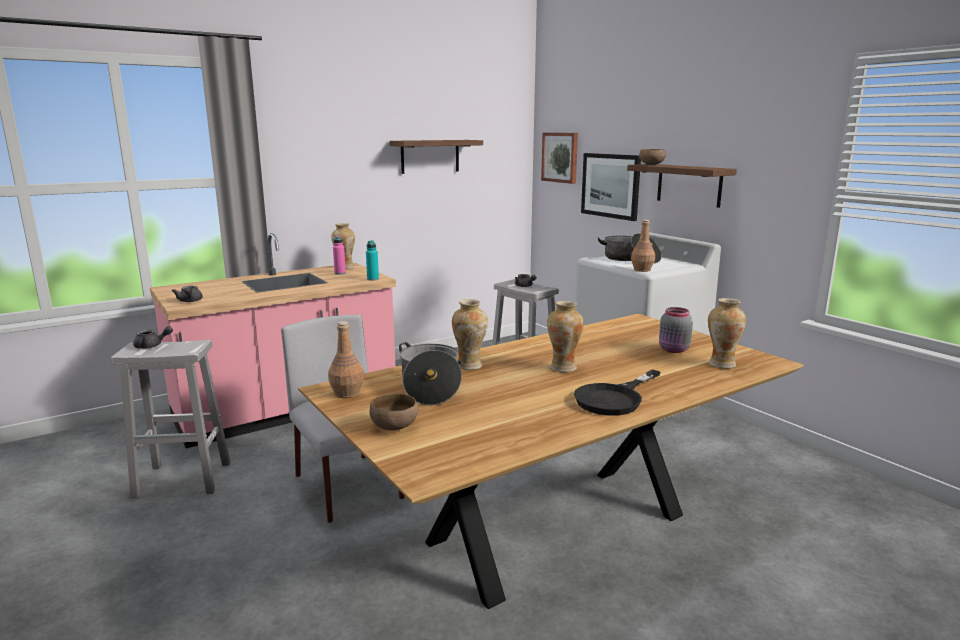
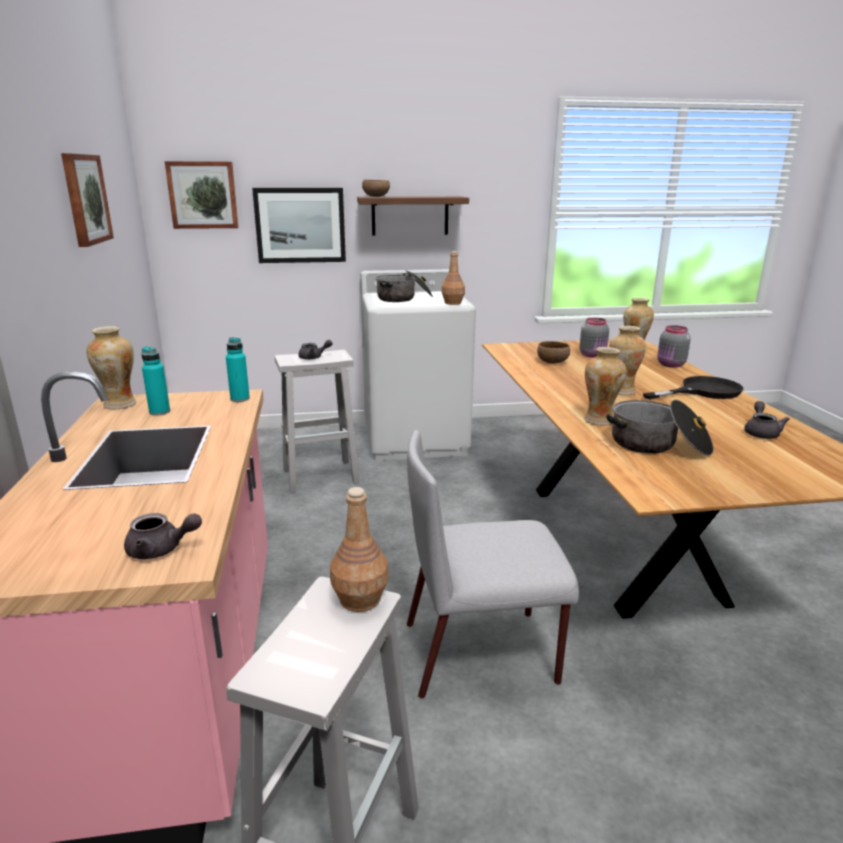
camera: 65 degrees left, 5 degrees up
(152, 346) = (296, 650): grey teapot -> grey teapot (761, 432)
(340, 273) = (159, 412): pink bottle -> turquoise bottle
(347, 393) = (669, 486): brown bottle -> brown bottle (360, 599)
(395, 426) = (769, 475): brown bowl -> brown bowl (552, 362)
(430, 156) = (85, 199): shelf -> picture
(614, 398) = (702, 391): black frying pan -> black frying pan turned 90 degrees counterclockwise
(699, 382) = (670, 365): none -> grey jar

